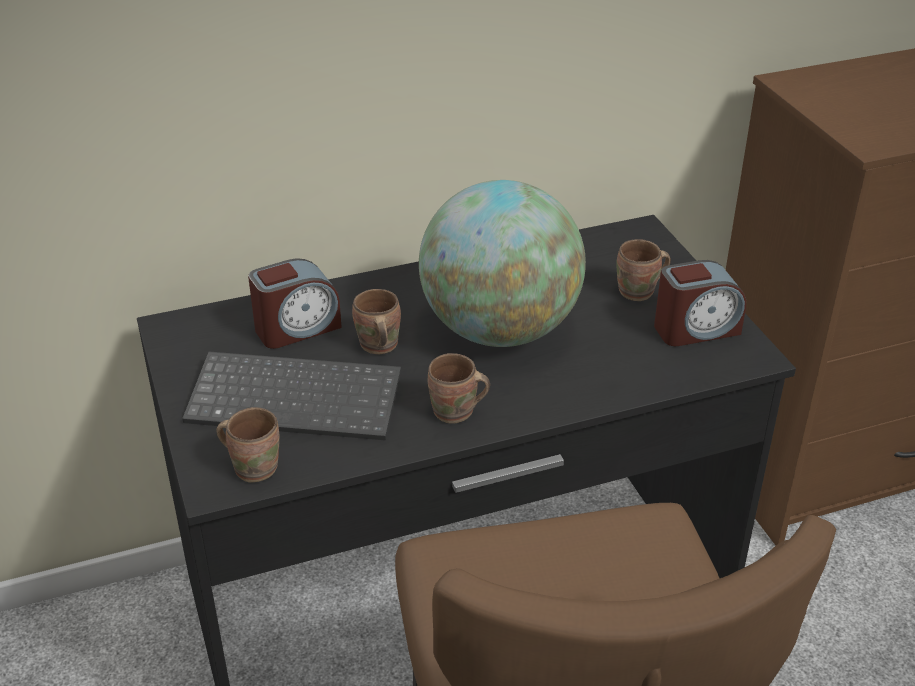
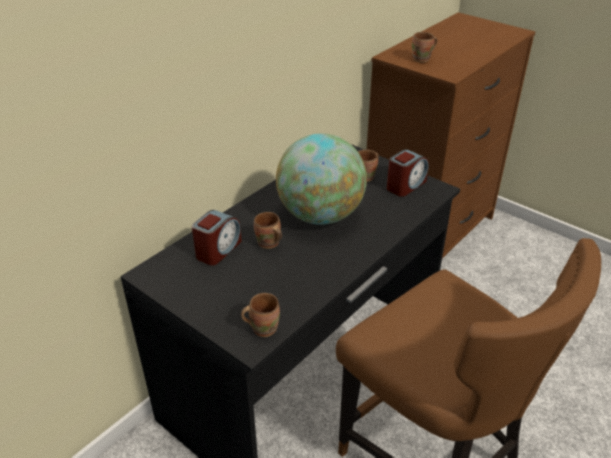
camera: 30 degrees left, 0 degrees up
(298, 398) = (252, 284): keyboard -> none
(455, 413) = (337, 262): brown mug -> brown mug (422, 59)

